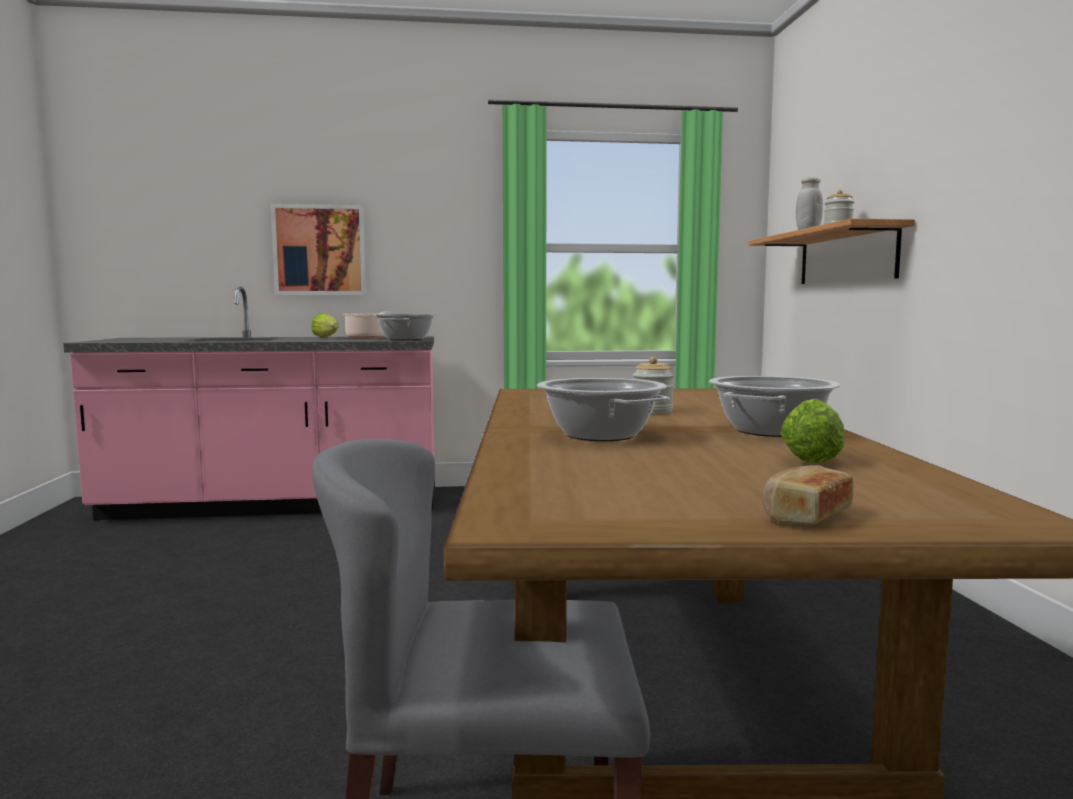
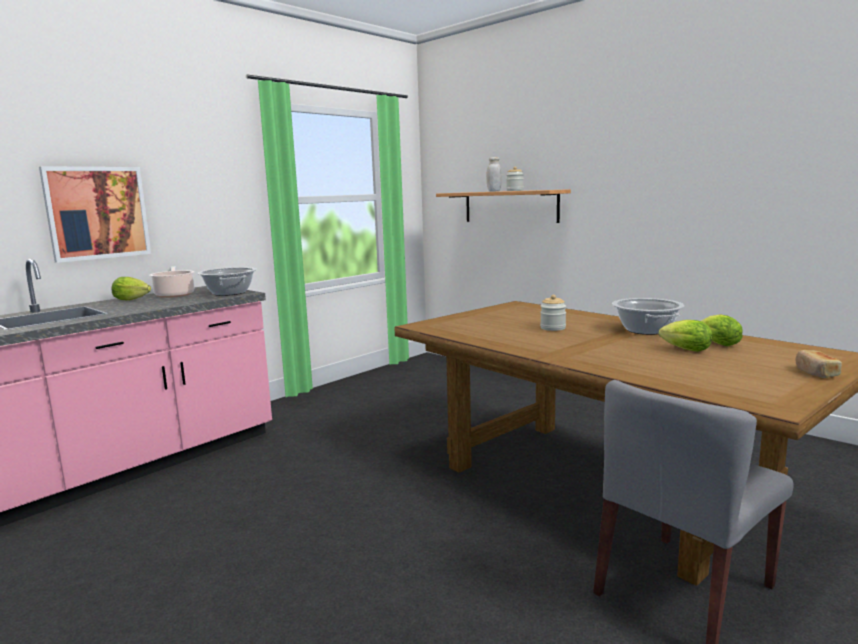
camera: 40 degrees left, 5 degrees up
(600, 435) = (602, 351): cooking pot -> none
(717, 453) = (683, 349): none -> lettuce

